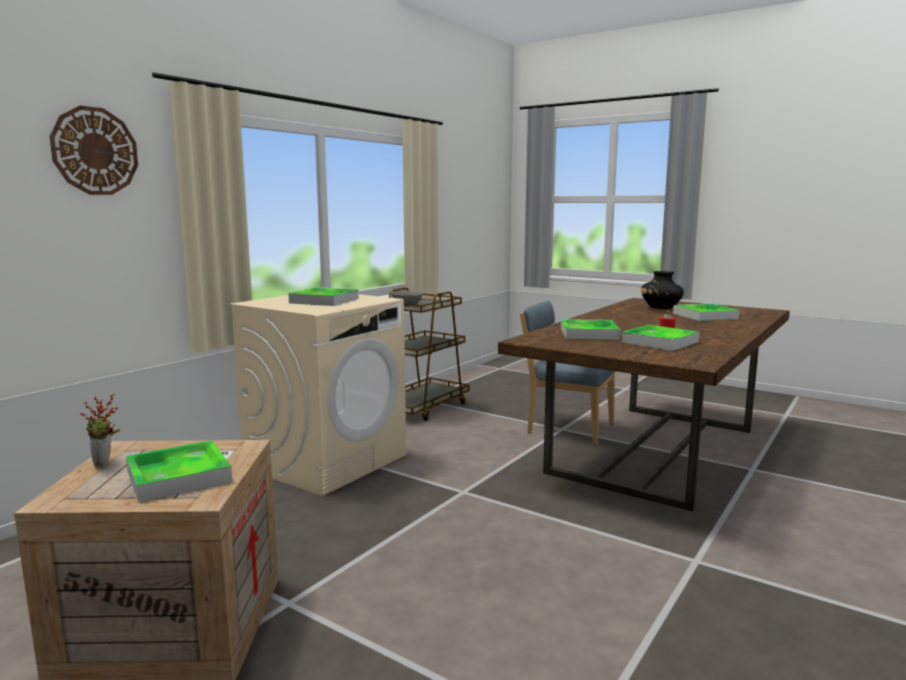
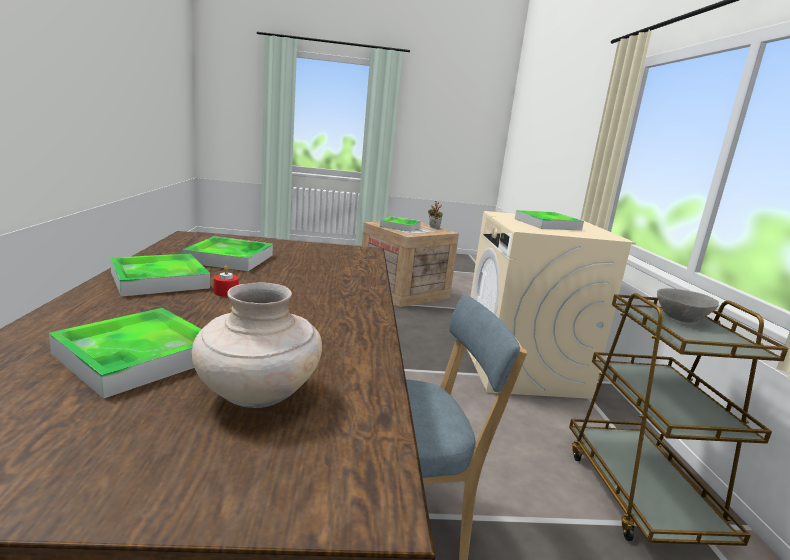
camera: 140 degrees right, 5 degrees up
(95, 151) = (597, 104): wall clock -> none
(589, 334) = (319, 265): tray -> tray (159, 280)
(661, 308) = (257, 395): black vase -> beige vase

